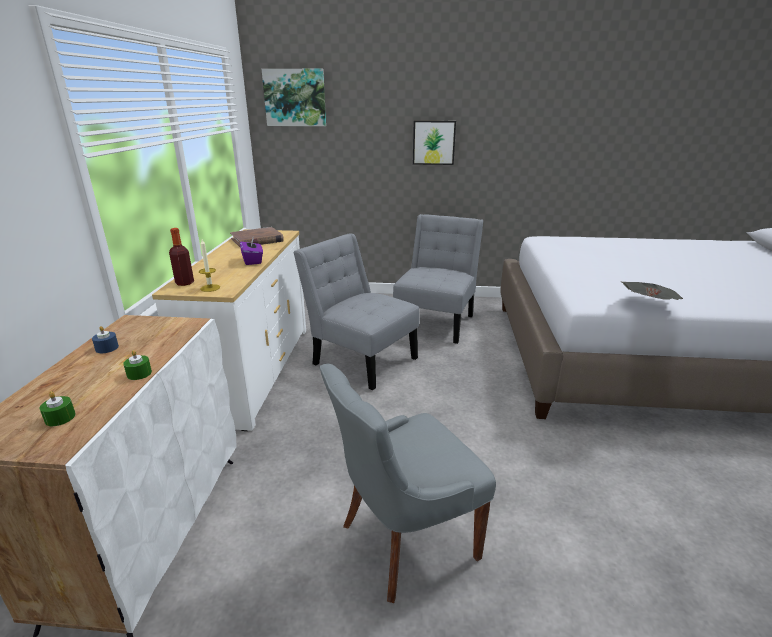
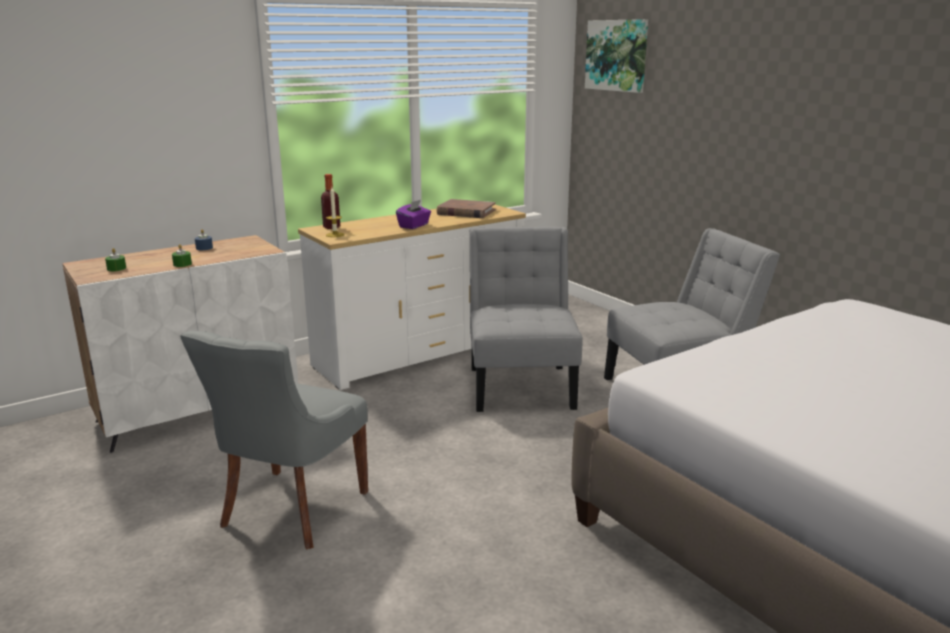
camera: 50 degrees right, 5 degrees down
(405, 540) = (291, 510): grey chair -> grey chair turned 90 degrees counterclockwise
(434, 142) = (765, 126): picture -> none
(648, 305) = (720, 405): newspaper -> none

